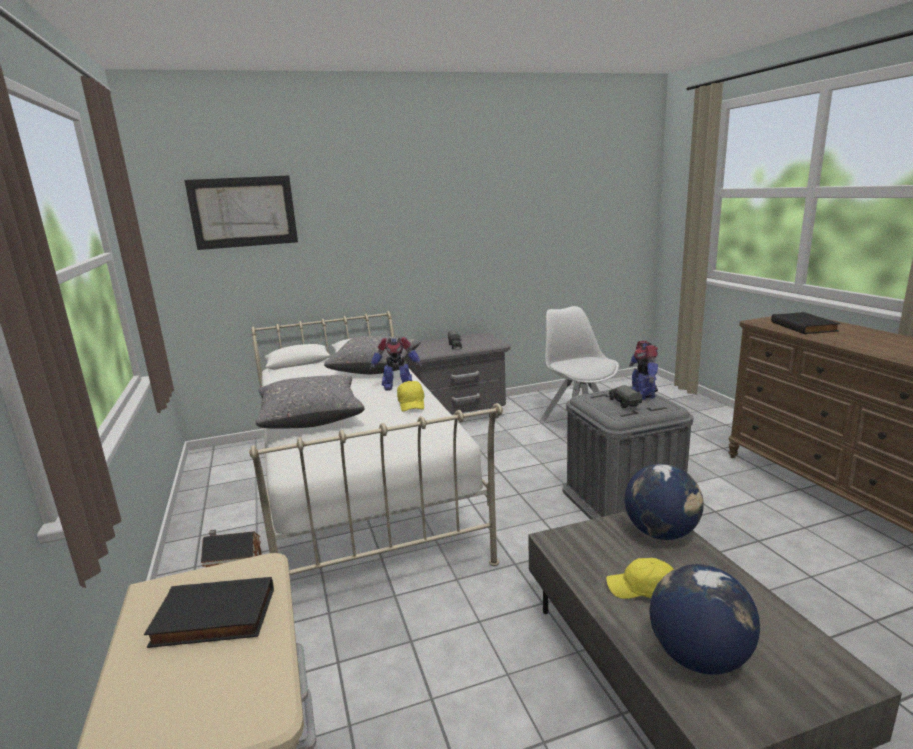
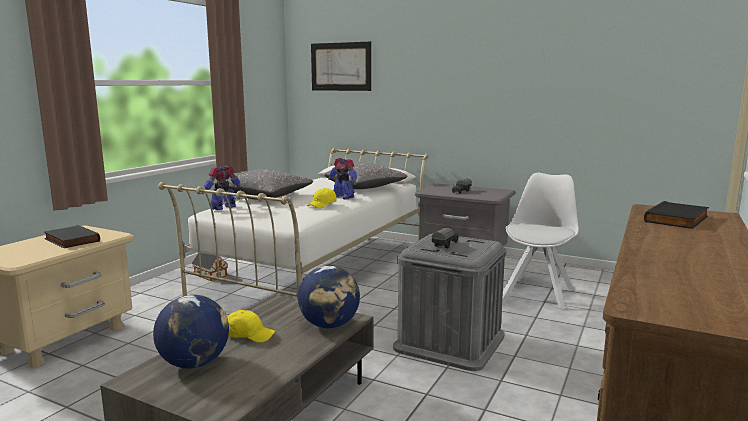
camera: 45 degrees right, 5 degrees down
(642, 590) = (249, 335): yellow cap -> yellow cap turned 135 degrees clockwise
(643, 394) = (480, 245): toy robot -> toy robot (224, 208)

